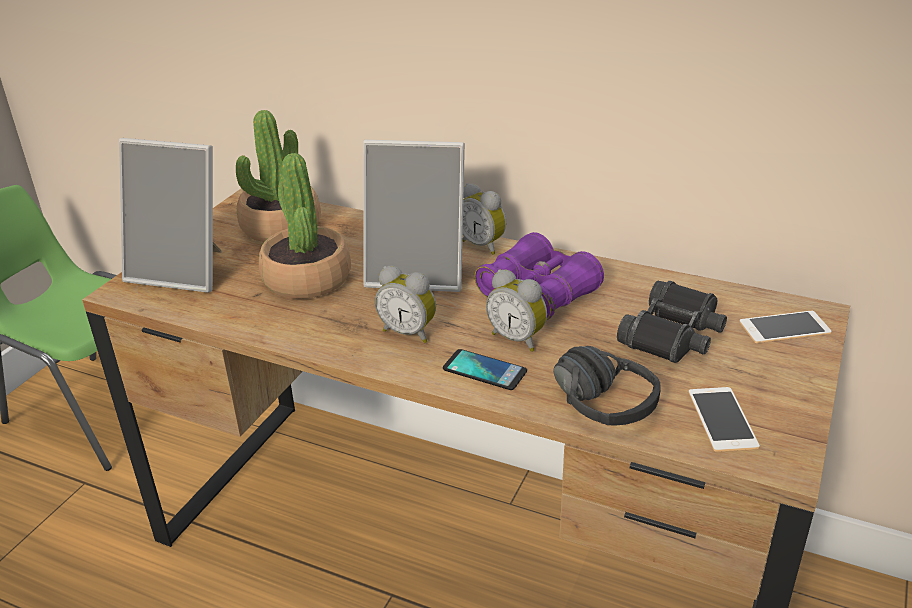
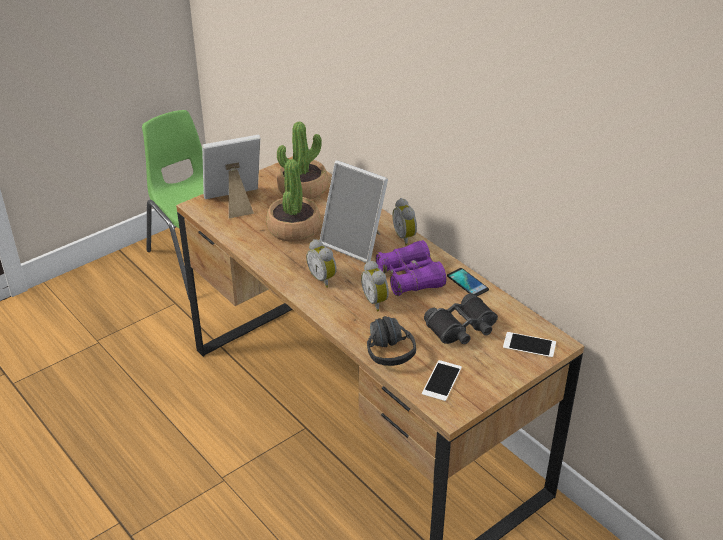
camera: 25 degrees right, 5 degrees up
(184, 271) = (234, 203): picture frame -> picture frame turned 120 degrees clockwise
(484, 370) = (344, 313): phone -> phone (467, 283)

